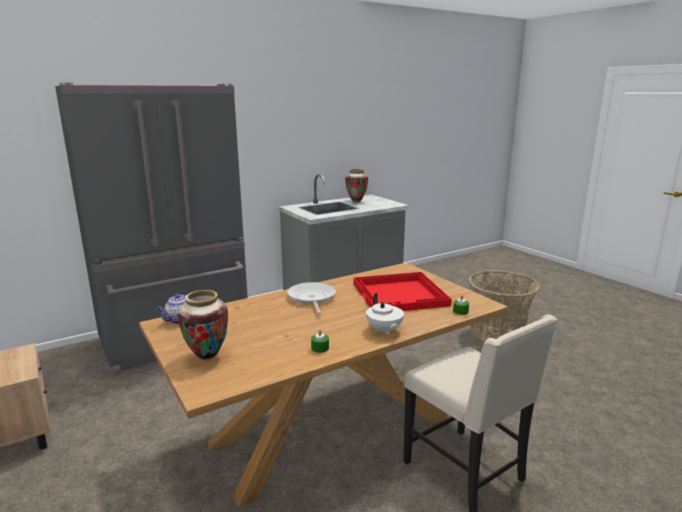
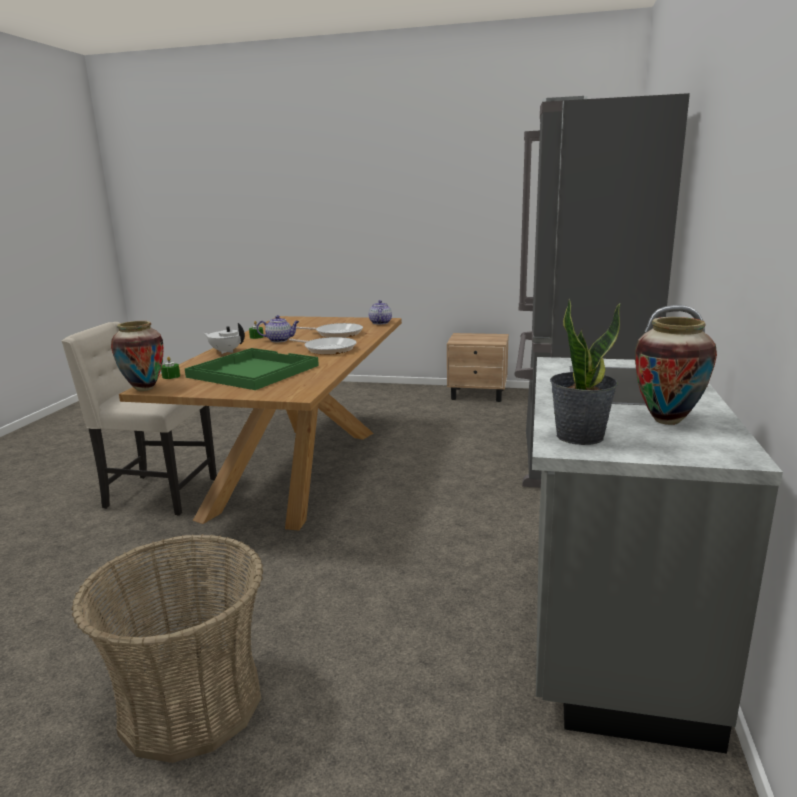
camera: 135 degrees right, 0 degrees up
(207, 356) = (315, 322): vase -> vase (144, 389)
(255, 318) = (336, 334): none -> frying pan
(314, 330) = (280, 340): none -> teapot
(386, 204) = (579, 436): none -> potted plant
(400, 294) = (252, 371): red tray -> green tray

